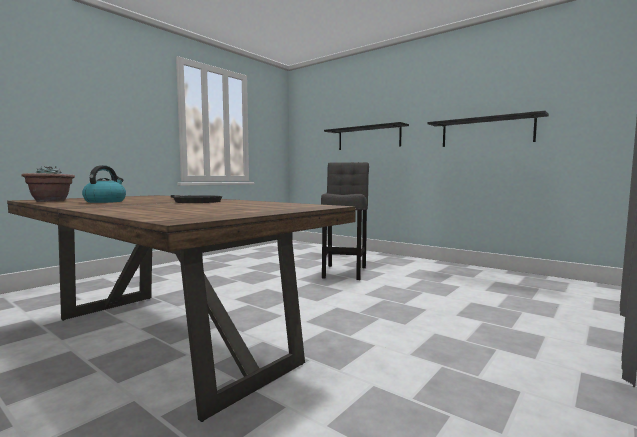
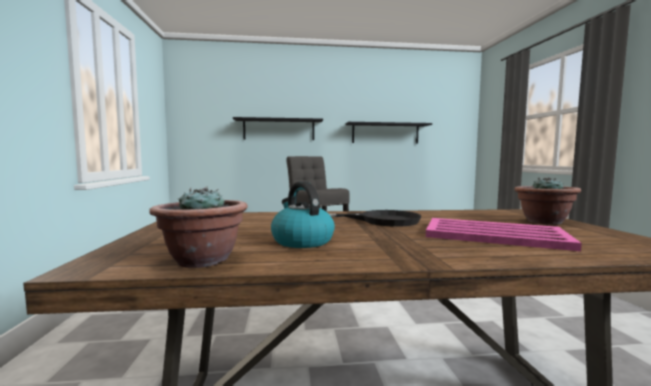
camera: 45 degrees left, 0 degrees up
(178, 207) = (492, 235): none -> pink tray
(273, 208) = (543, 221): none -> potted plant

